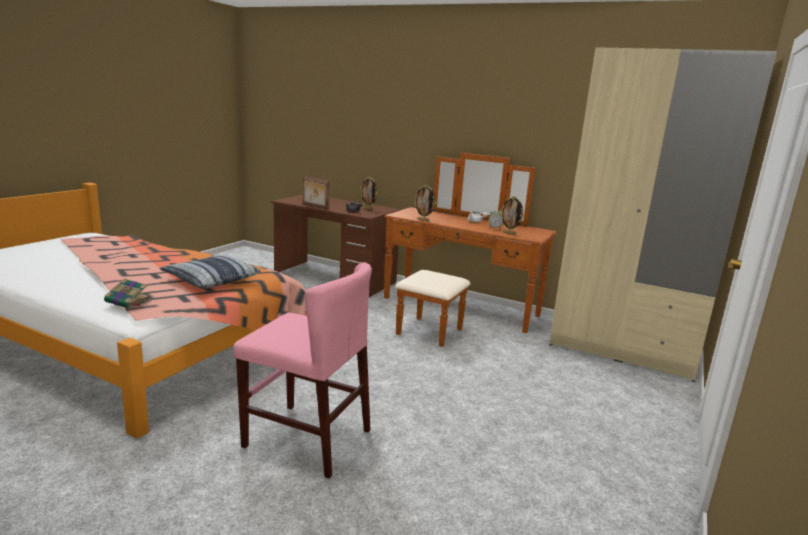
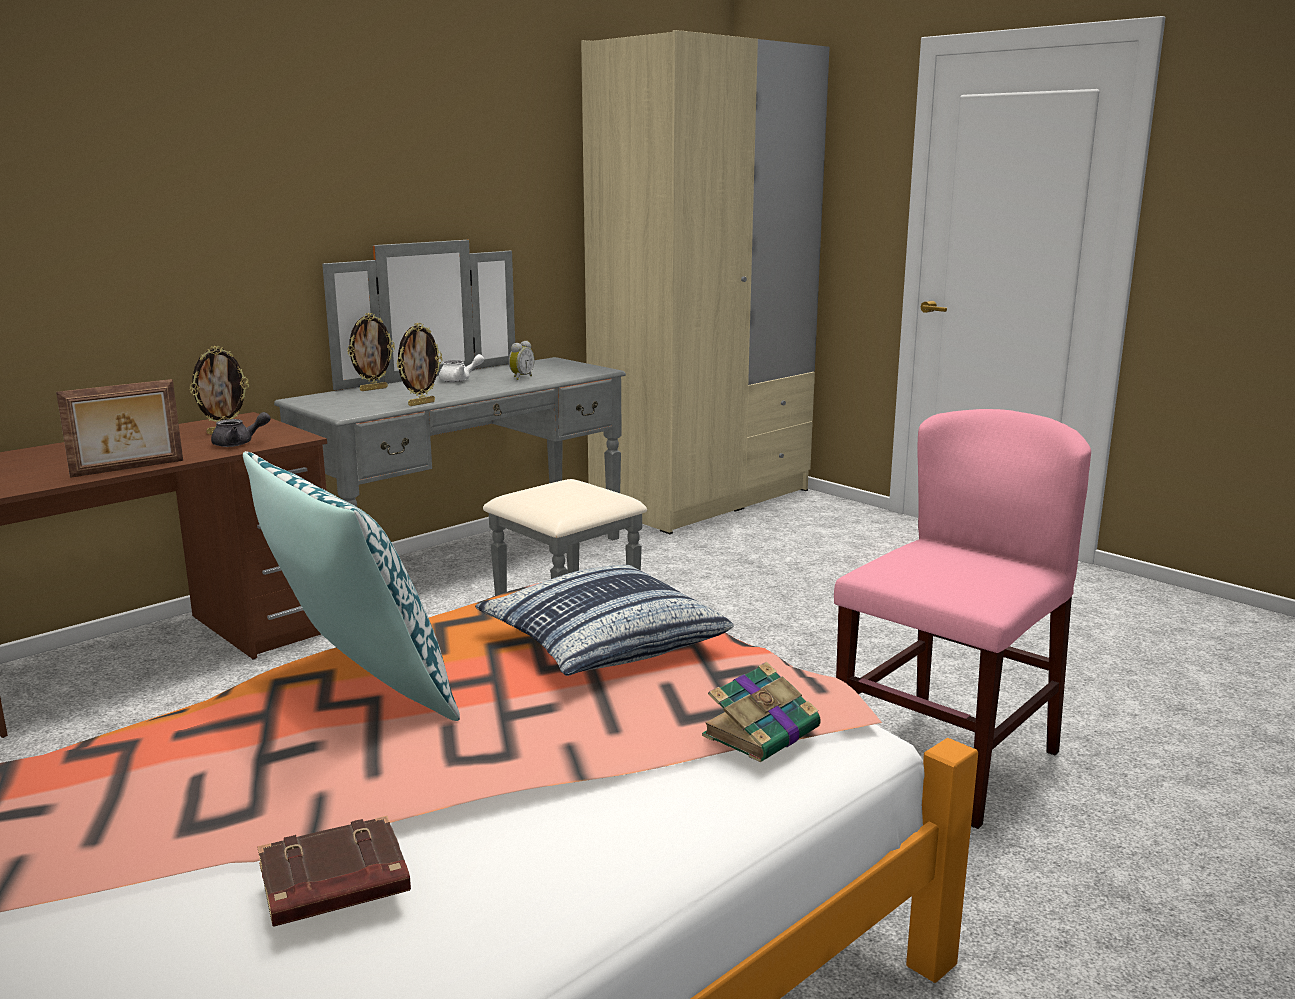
camera: 70 degrees left, 0 degrees up
(60, 265) = (333, 883): none -> brown book
(175, 258) = (357, 688): none -> pillow
(454, 312) = (491, 570): brown dresser -> grey dresser
(509, 233) = (562, 376): picture frame -> picture frame (373, 389)

